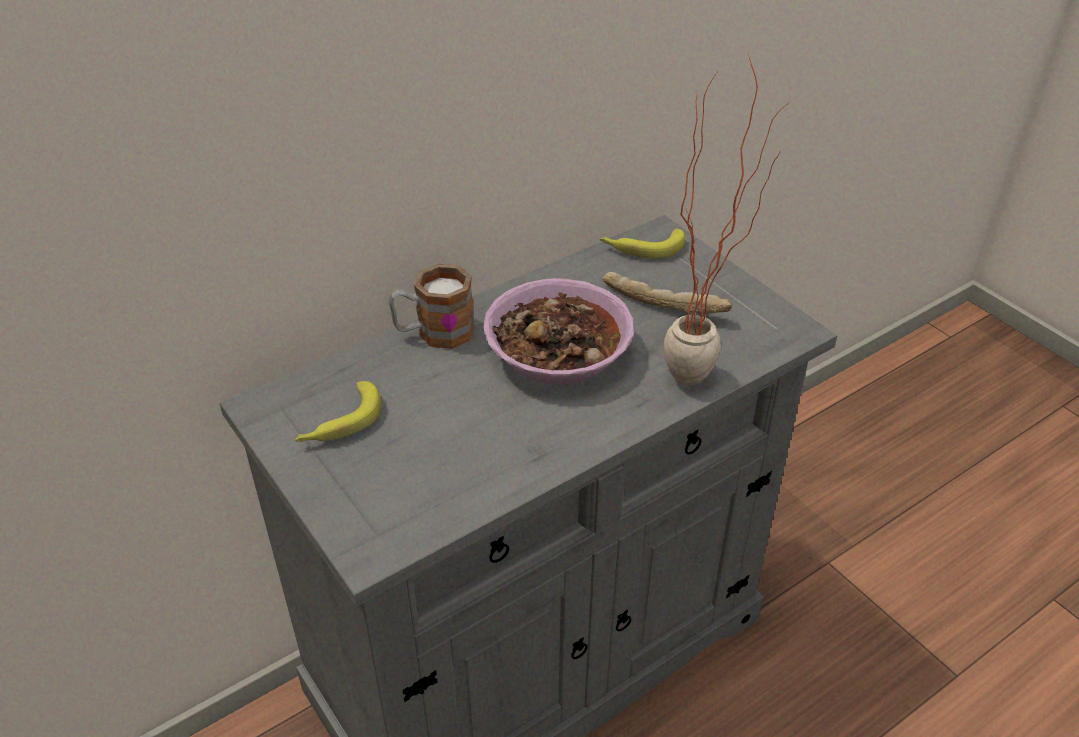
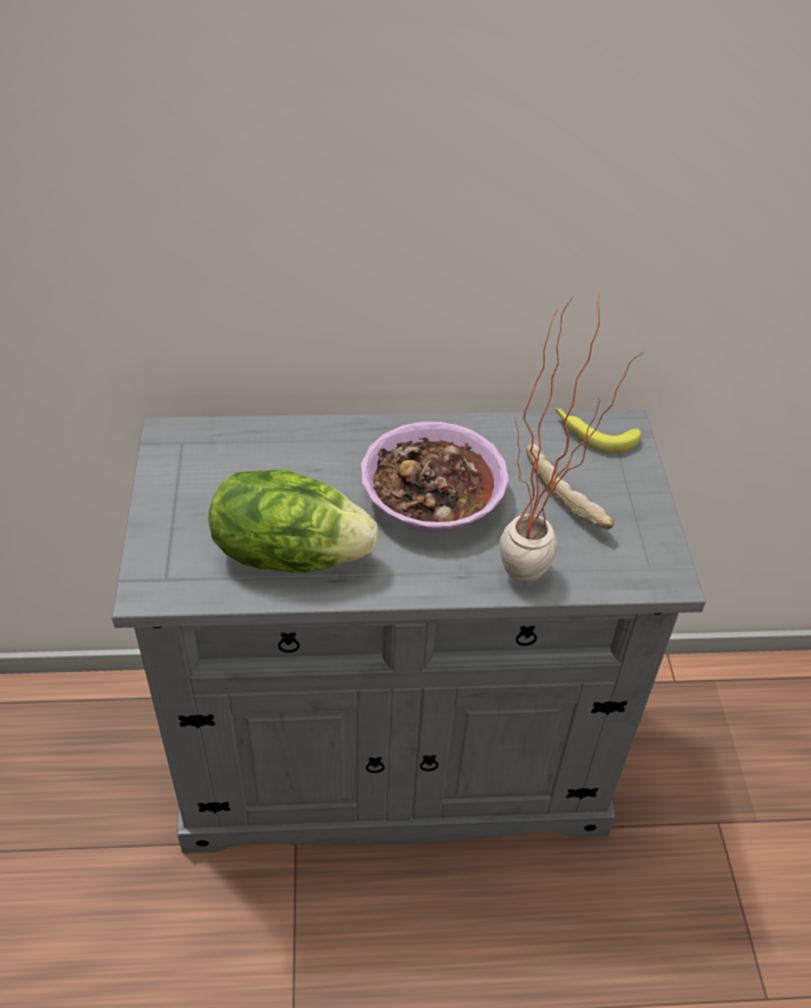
camera: 30 degrees right, 5 degrees up
(339, 423) = (212, 476): banana -> none
(434, 332) = (346, 432): mug -> none
(475, 454) = (290, 552): none -> lettuce

